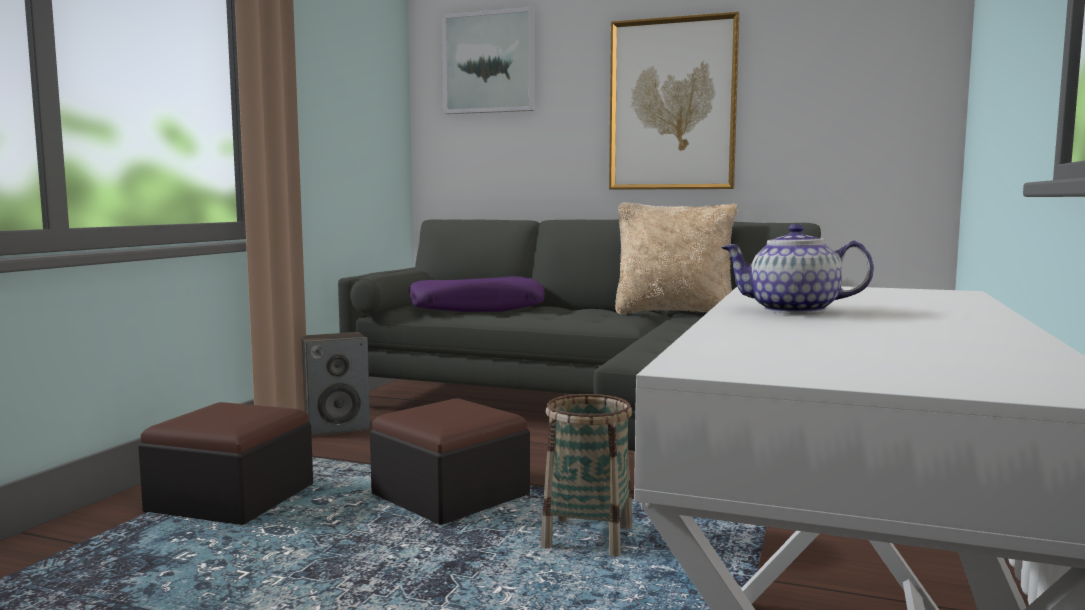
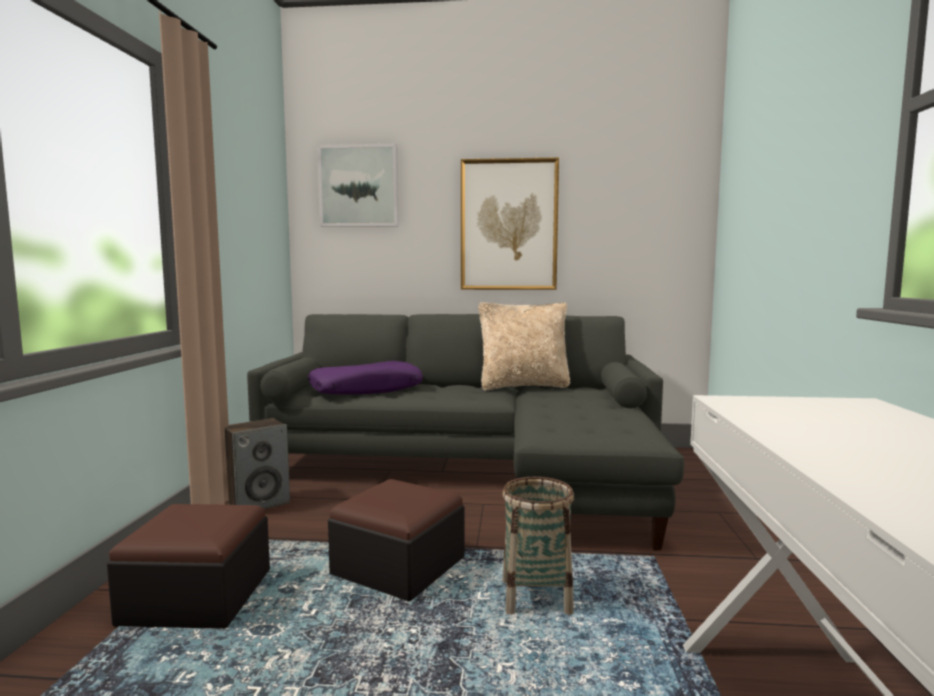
camera: 15 degrees left, 0 degrees up
(792, 310) = (827, 442): teapot -> none

